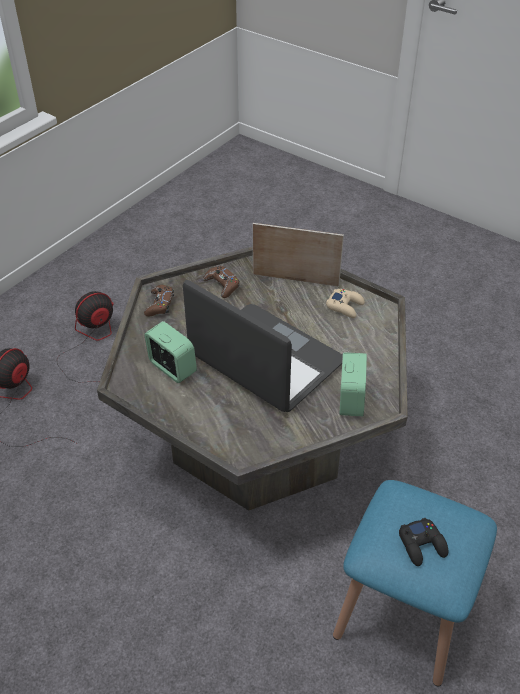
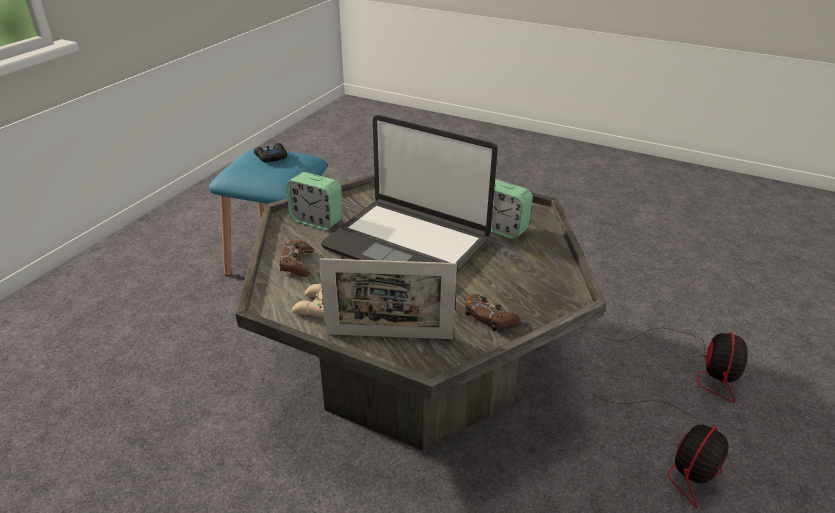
camera: 170 degrees right, 10 degrees down
(159, 305) = (555, 285): brown game controller -> brown game controller (297, 264)
(351, 400) = (316, 221): alarm clock -> alarm clock turned 60 degrees counterclockwise

